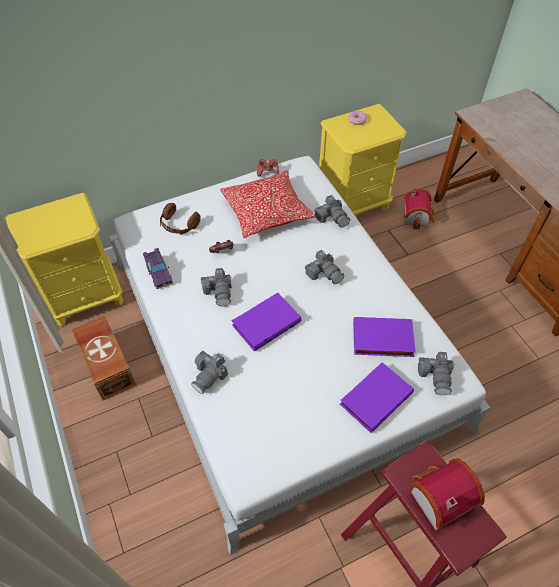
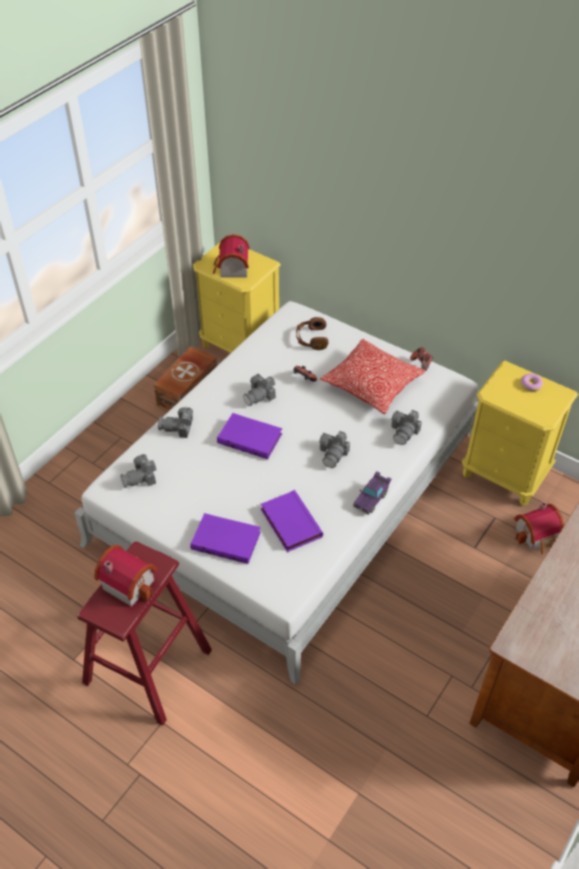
camera: 60 degrees right, 5 degrees down
(57, 229) = (231, 269): none -> toy house
(159, 273) = (253, 353): purple toy car -> purple toy car (371, 498)
(436, 376) = (277, 576): camera -> camera (141, 478)

